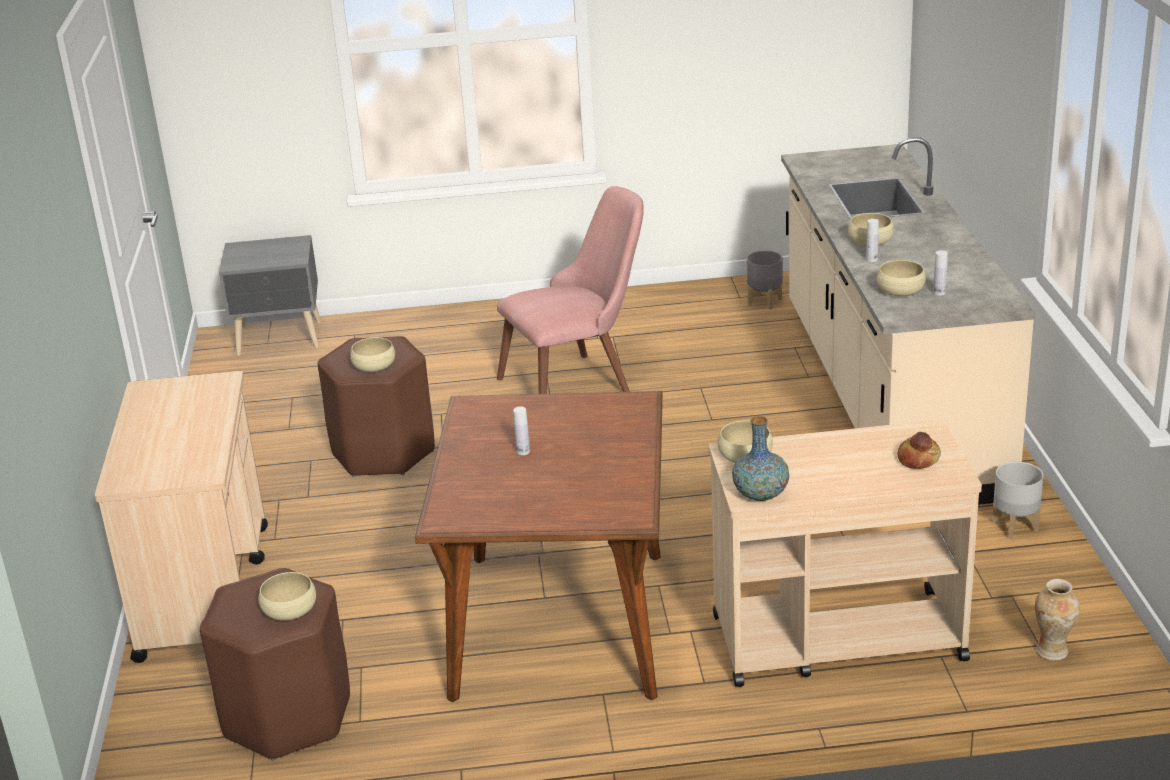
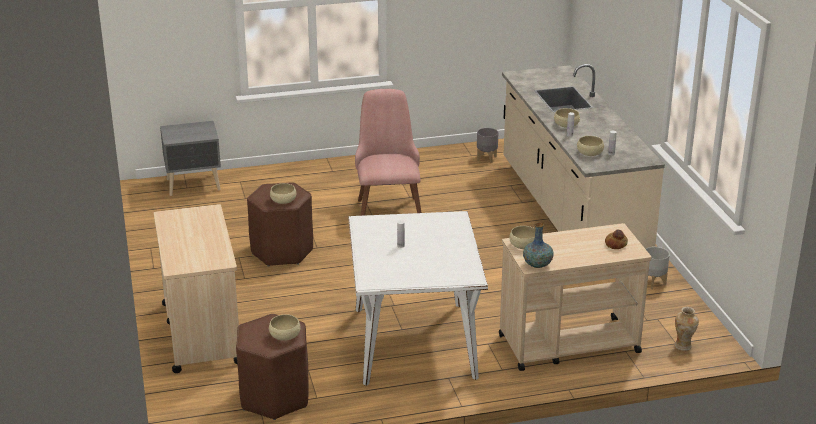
camera: 10 degrees left, 0 degrees up
(560, 625) = (414, 343): brown dining table -> white dining table
(579, 382) = (388, 208): pink chair -> pink chair turned 60 degrees counterclockwise

